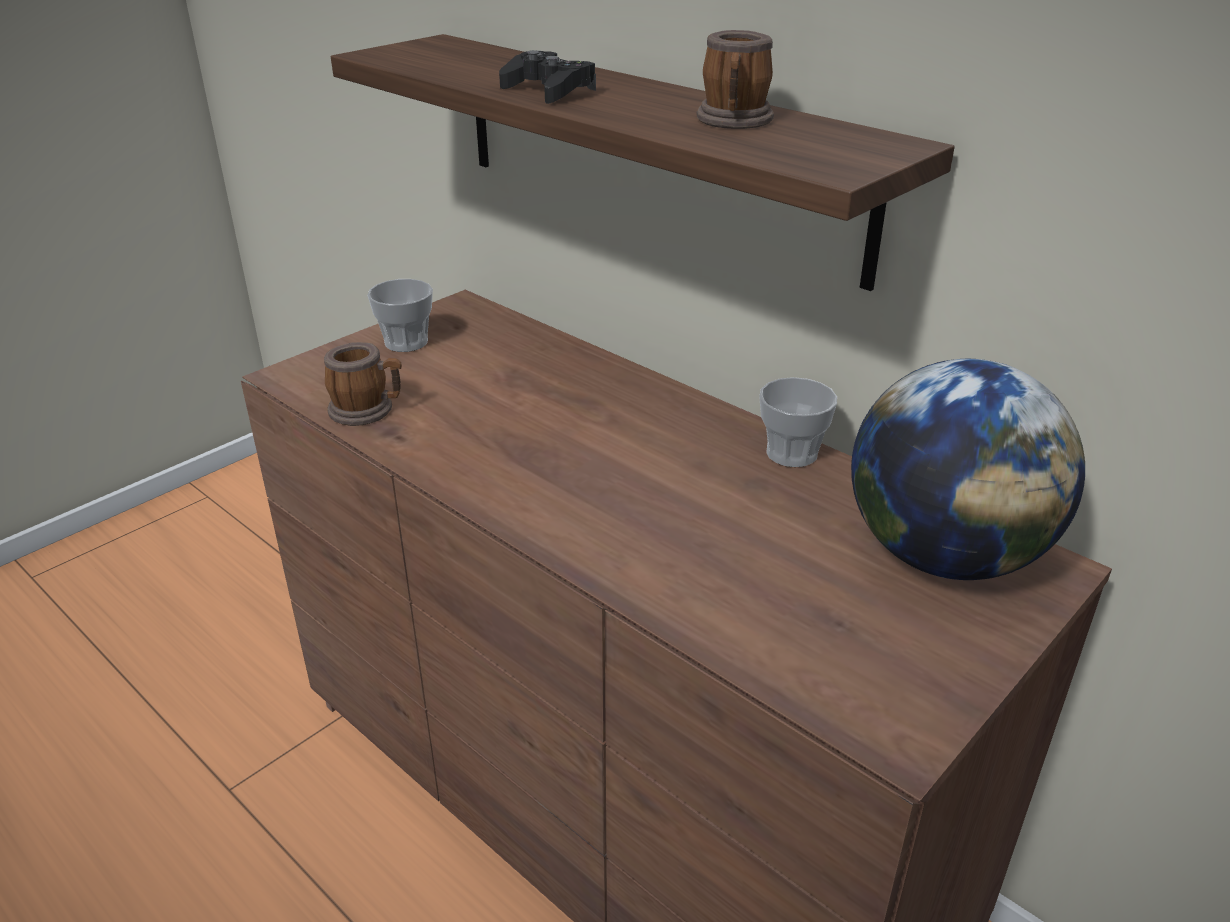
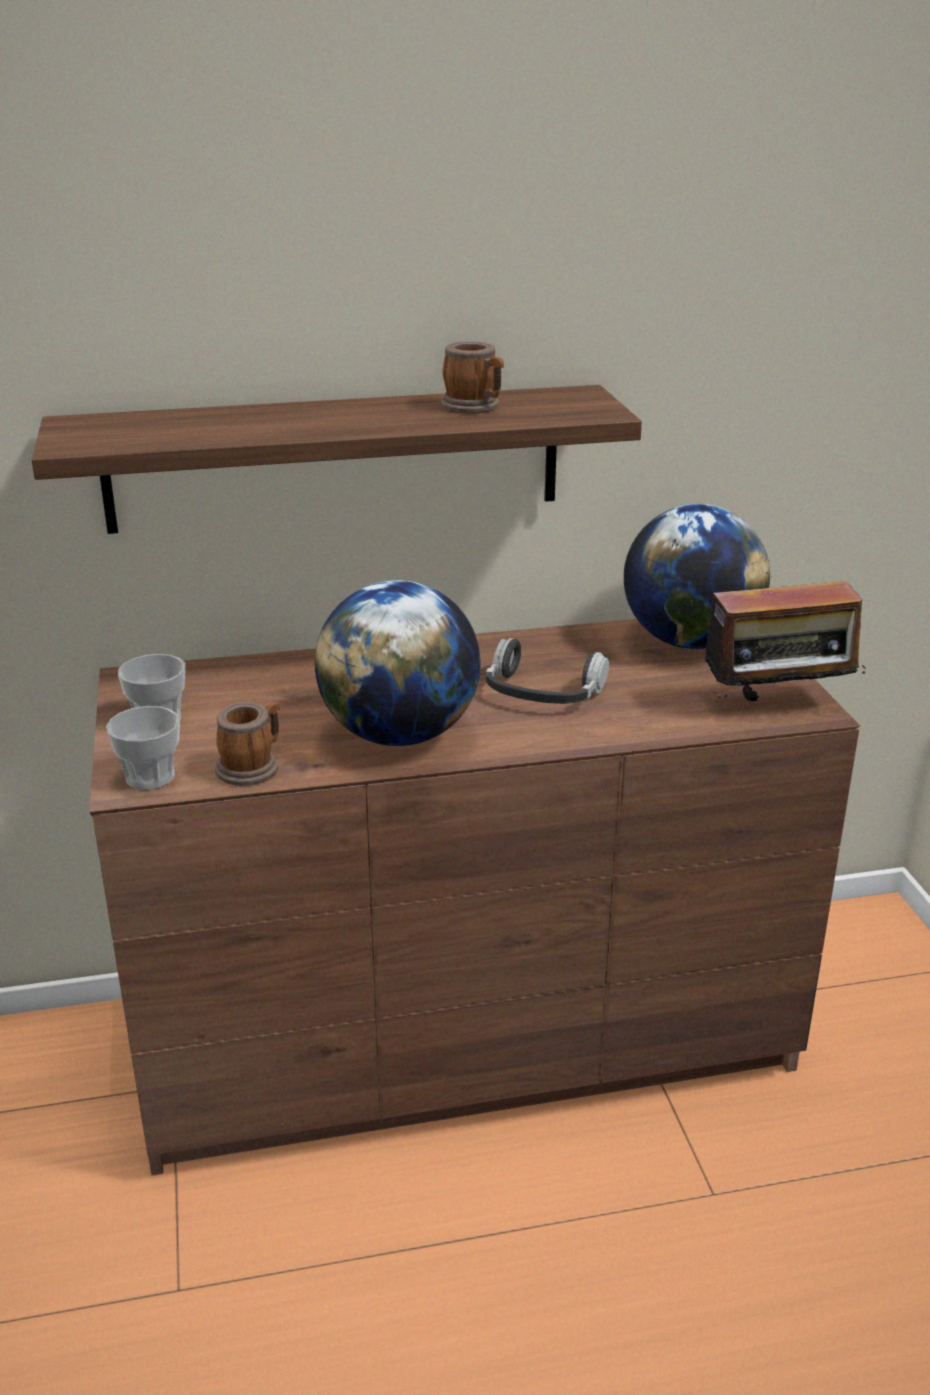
camera: 55 degrees left, 5 degrees down
(497, 455) = (400, 734): none -> globe
(548, 90) = (308, 426): black game controller -> none
(680, 500) = (543, 691): none -> headphones
(791, 453) = (537, 640): cup -> cup (150, 777)
(874, 692) = (777, 705): none -> radio

